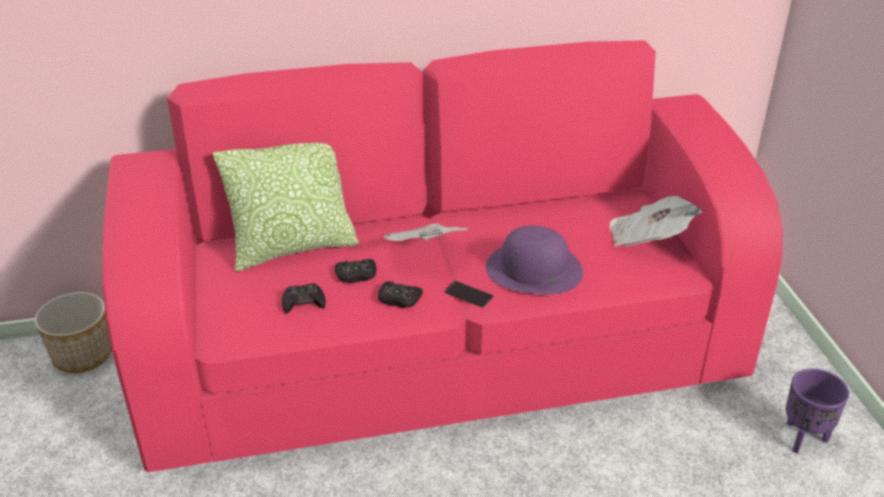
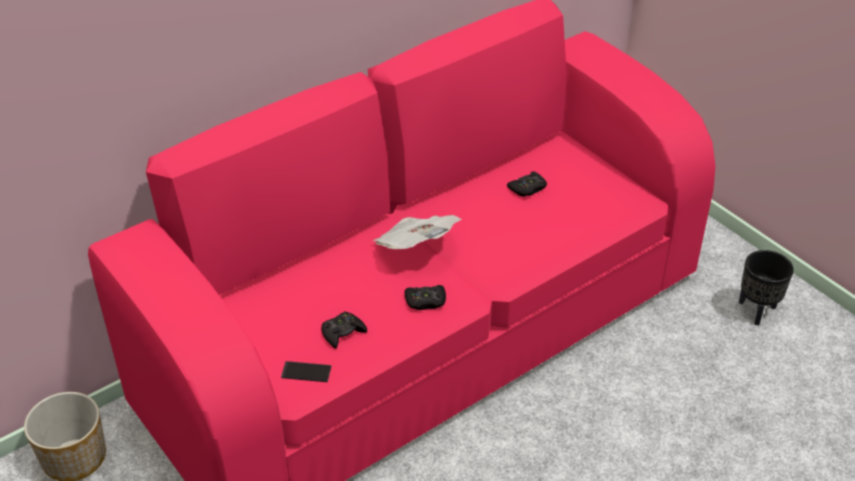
camera: 25 degrees left, 5 degrees up
(294, 248) = (291, 282): pillow -> none
(356, 275) = (370, 291): black game controller -> black game controller (528, 188)
(468, 294) = (482, 277): phone -> phone (306, 372)
(533, 269) = (520, 236): purple hat -> none
(649, 239) = (596, 178): newspaper -> none
(804, 438) = (757, 311): purple planter -> black planter

